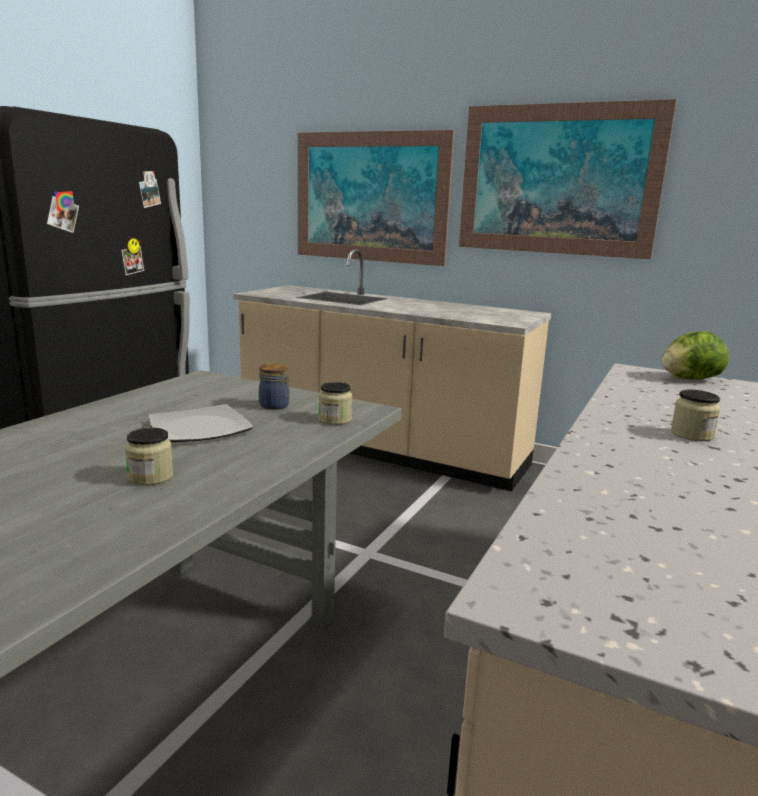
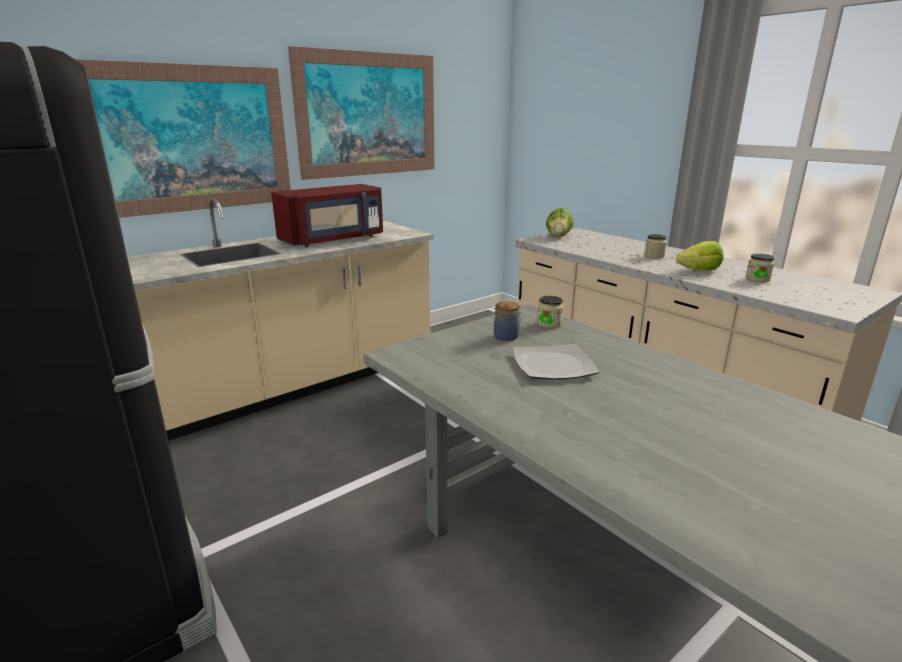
camera: 65 degrees left, 5 degrees up
(150, 477) = (657, 387): jar -> jar (757, 279)
(432, 309) = (333, 240): none -> red microwave
(649, 466) = (699, 270): none -> lettuce

